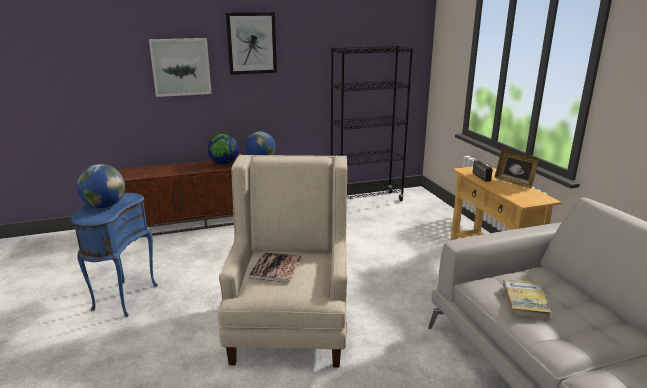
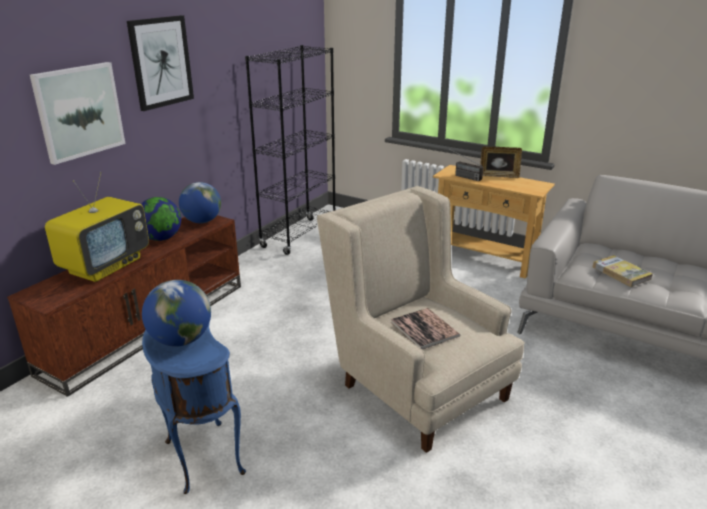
camera: 40 degrees left, 5 degrees up
(175, 168) = (105, 265): none -> television

